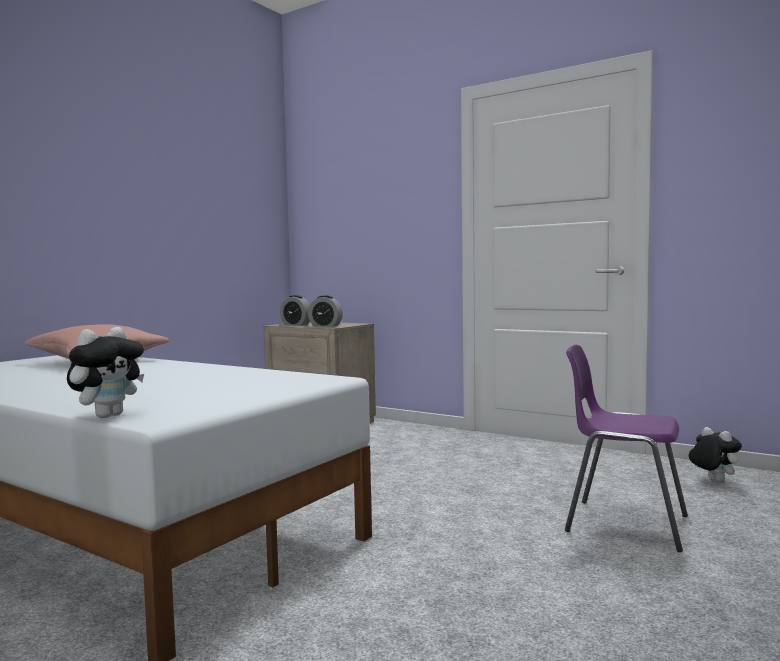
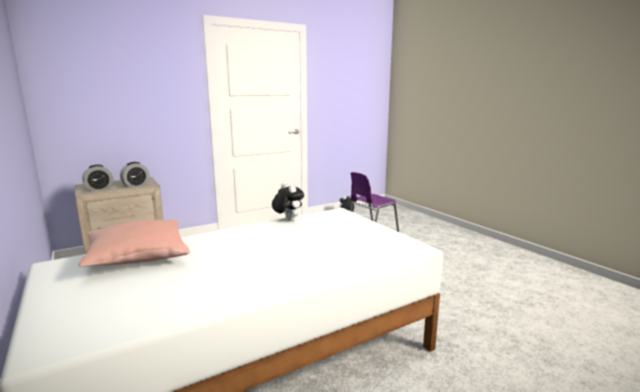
camera: 65 degrees left, 10 degrees up
(108, 415) = (398, 256): plush toy -> plush toy (287, 220)

